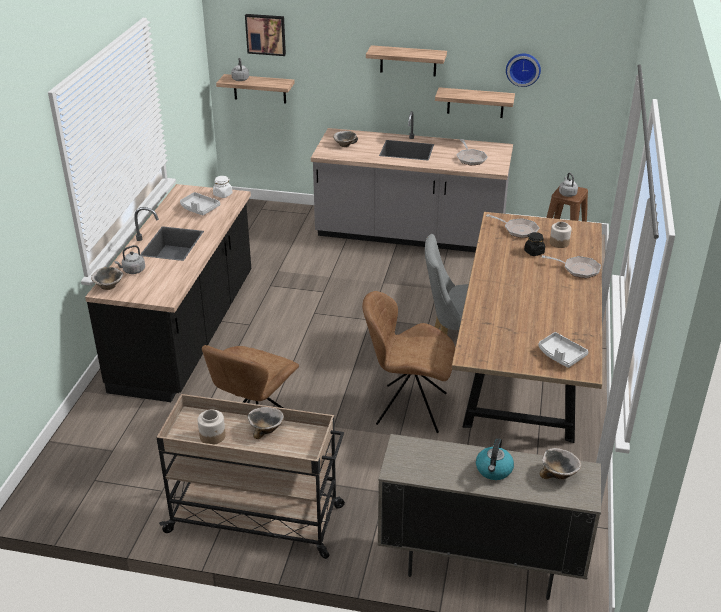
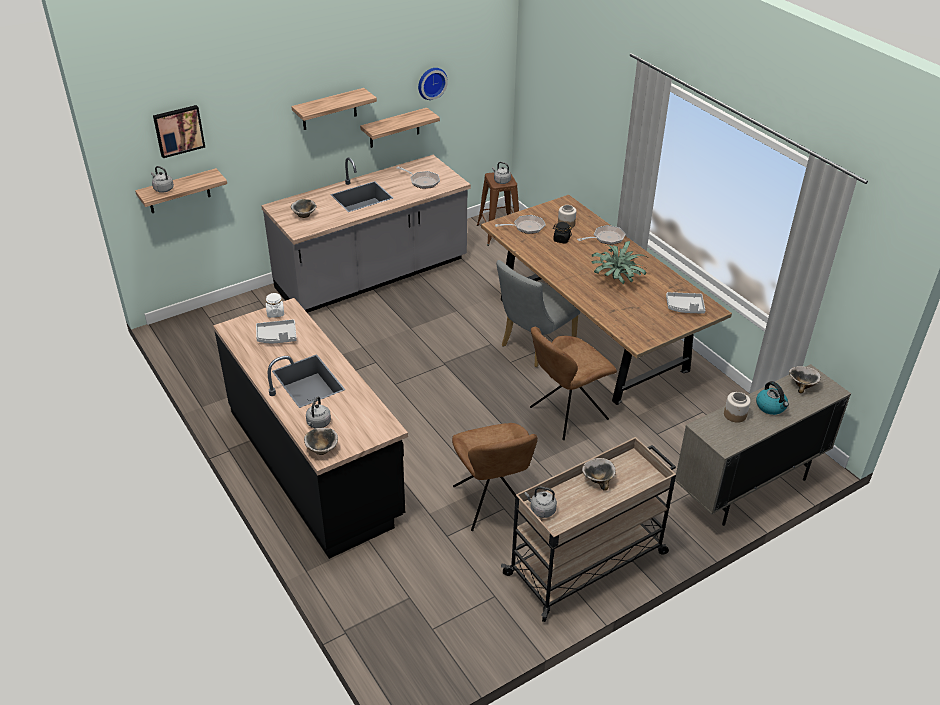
camera: 45 degrees left, 5 degrees up
(192, 420) = (541, 510): none -> grey kettle
(213, 436) = (573, 510): jar -> jar (735, 414)
(532, 304) = (617, 280): none -> potted plant

